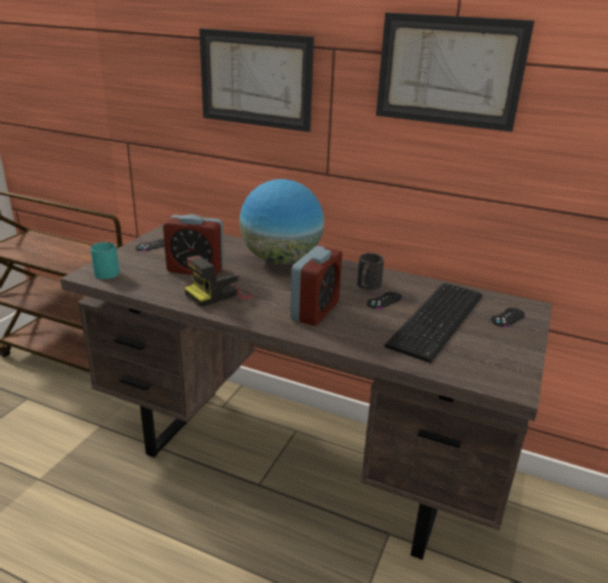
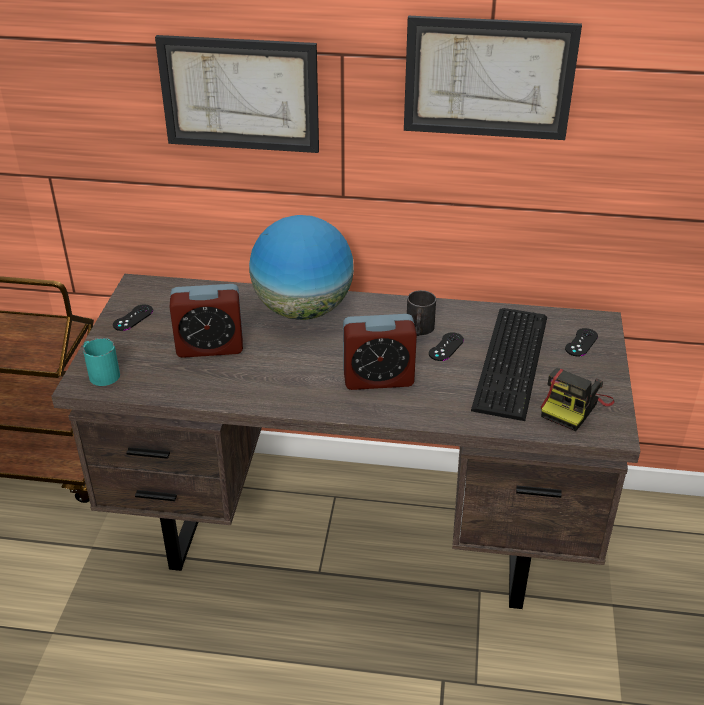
camera: 15 degrees left, 10 degrees up
(218, 294) = (258, 379): camera -> camera (574, 406)
(315, 311) = (378, 379): alarm clock -> alarm clock turned 75 degrees clockwise

